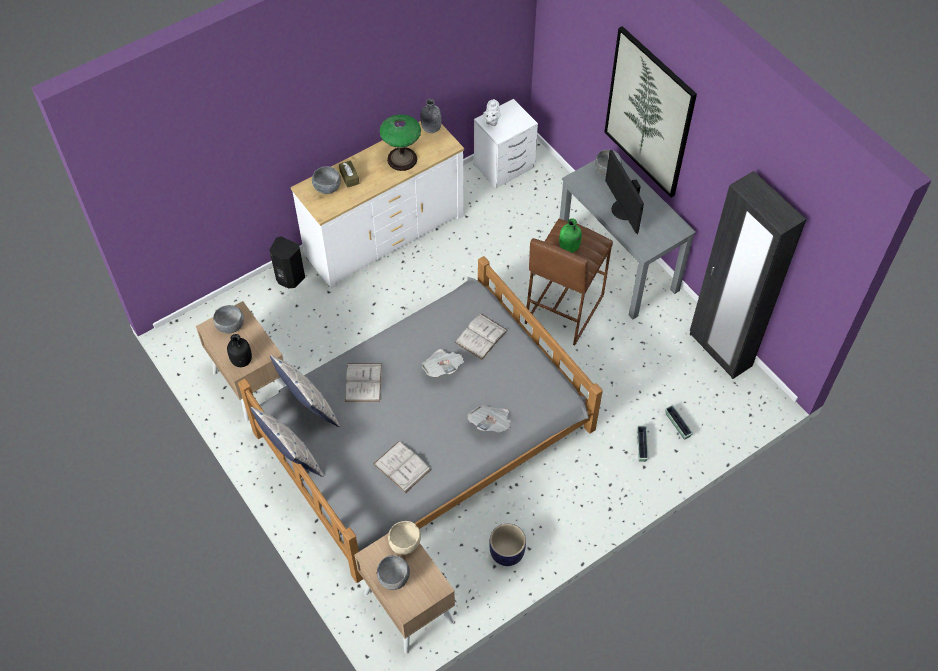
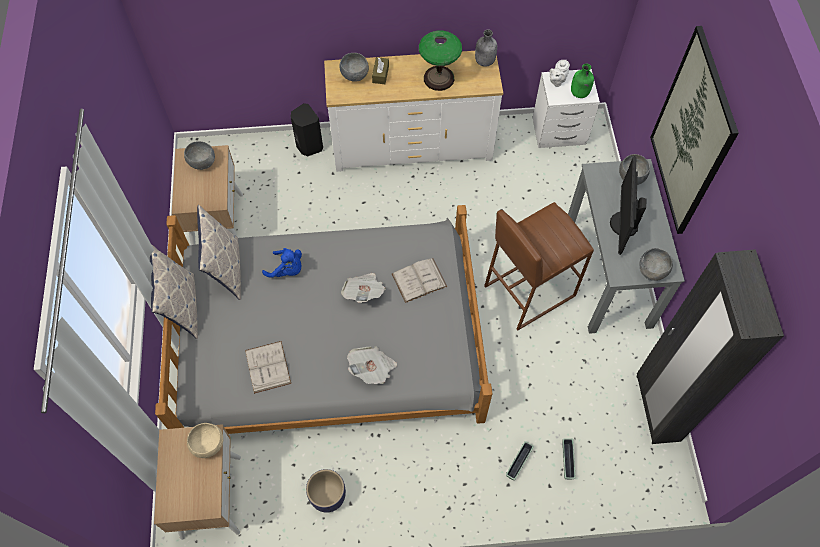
camera: 30 degrees right, 5 degrees up
(241, 360) = (190, 198): black bottle -> none
(363, 382) = (287, 270): white book -> blue plush toy
(394, 578) = (177, 473): grey bowl -> grey bowl (652, 271)
(569, 247) = (543, 236): green bottle -> green bottle (579, 93)

